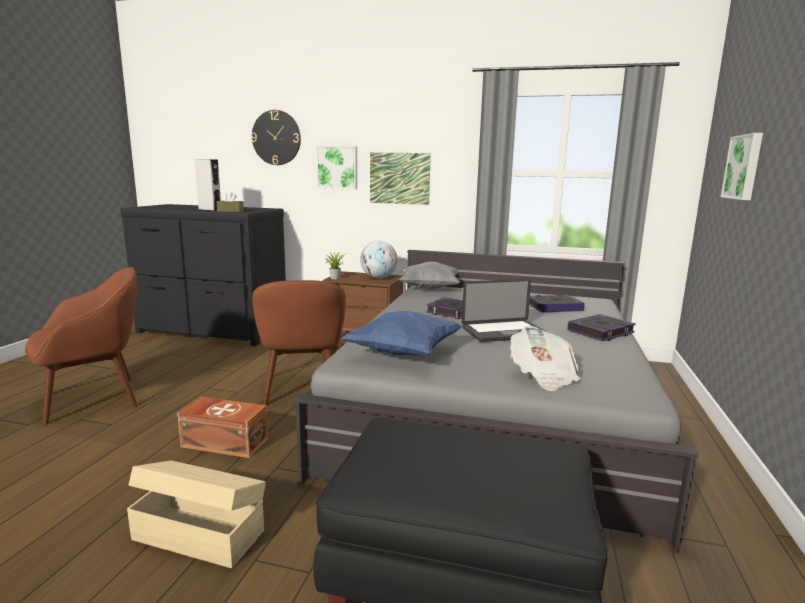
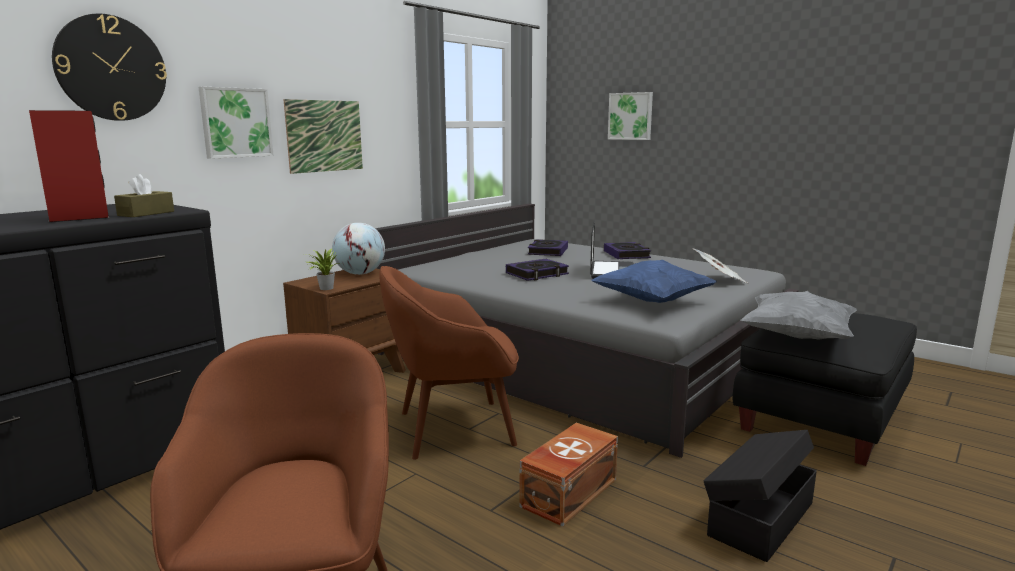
camera: 65 degrees left, 0 degrees up
(199, 534) = (758, 518): beige storage box -> black storage box
(209, 210) = (79, 219): grey speaker -> red speaker
(303, 389) = (452, 429): brown armchair -> brown armchair turned 150 degrees clockwise
(430, 288) = (425, 268): grey pillow -> grey pillow (797, 337)

